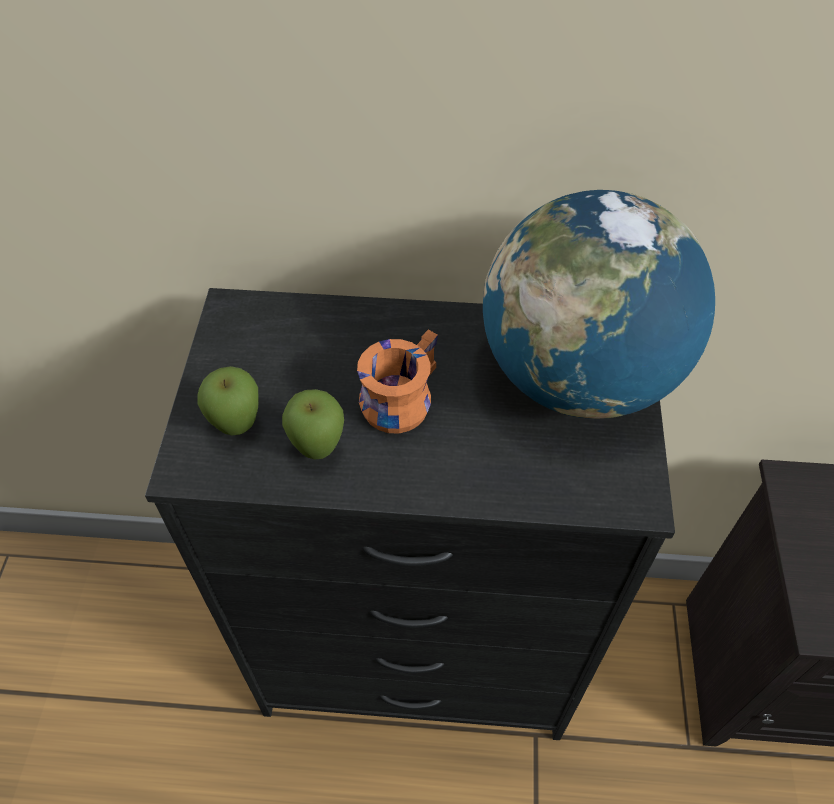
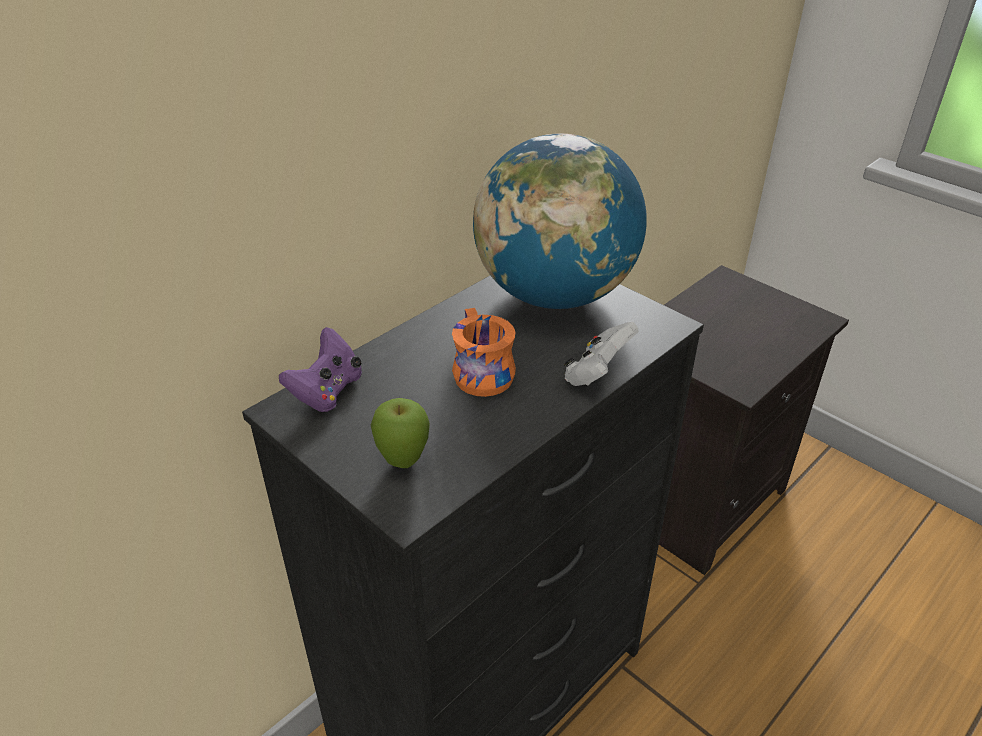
camera: 50 degrees left, 15 degrees down
(277, 318) = (327, 391): none -> purple game controller
(318, 449) = (476, 431): apple -> none
(487, 488) = (597, 374): none -> white game controller

